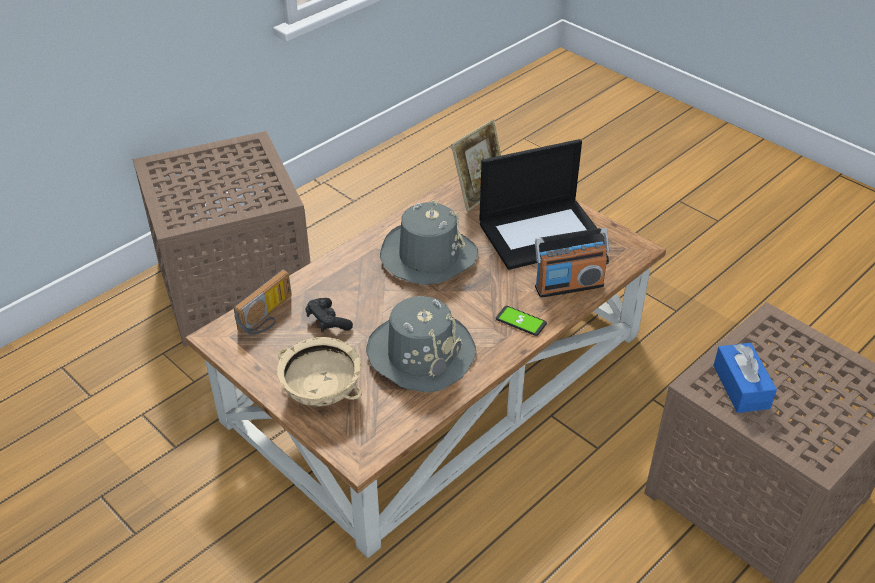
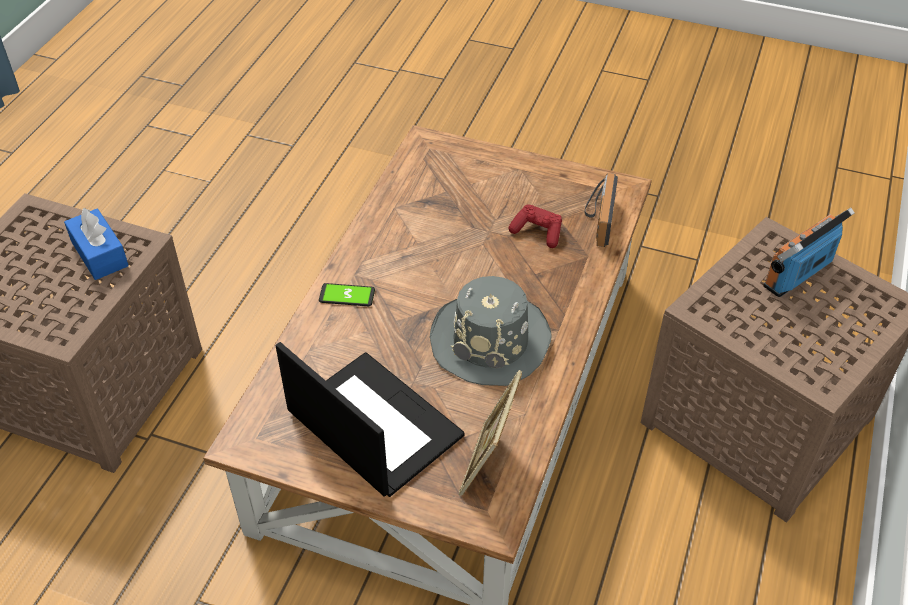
camera: 155 degrees right, 5 degrees up
(322, 390) = (492, 175): beige bowl -> none
(328, 322) = (537, 232): black game controller -> red game controller
(420, 354) = (428, 232): grey hat -> none
(542, 233) = (372, 424): laptop -> laptop turned 90 degrees clockwise
(568, 286) = (311, 356): radio -> radio (798, 274)

